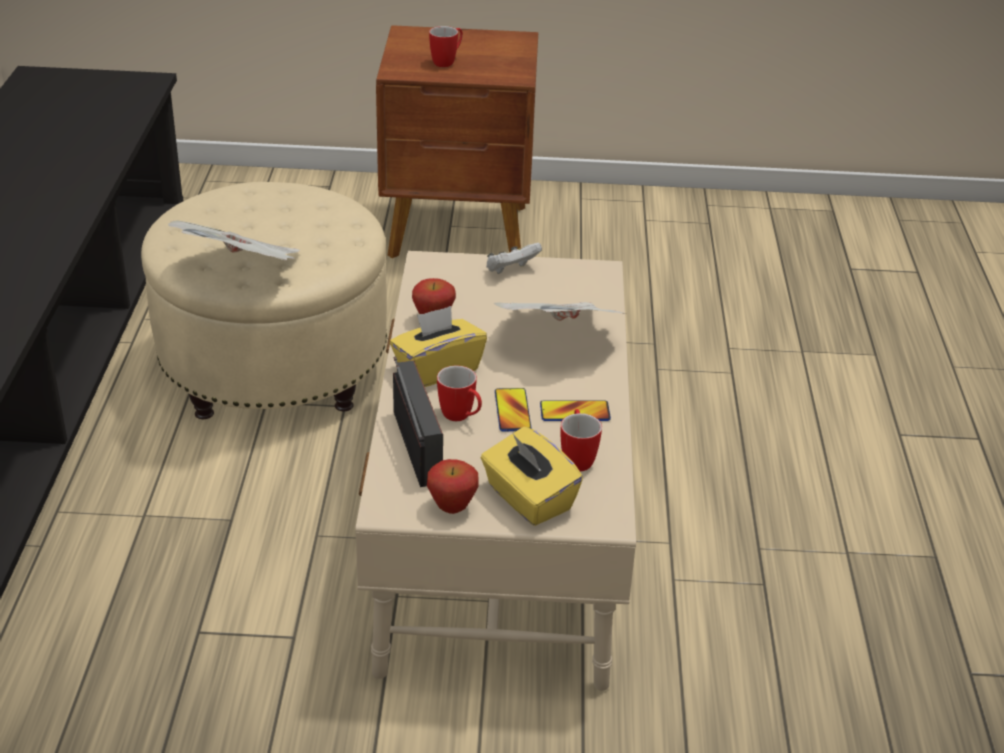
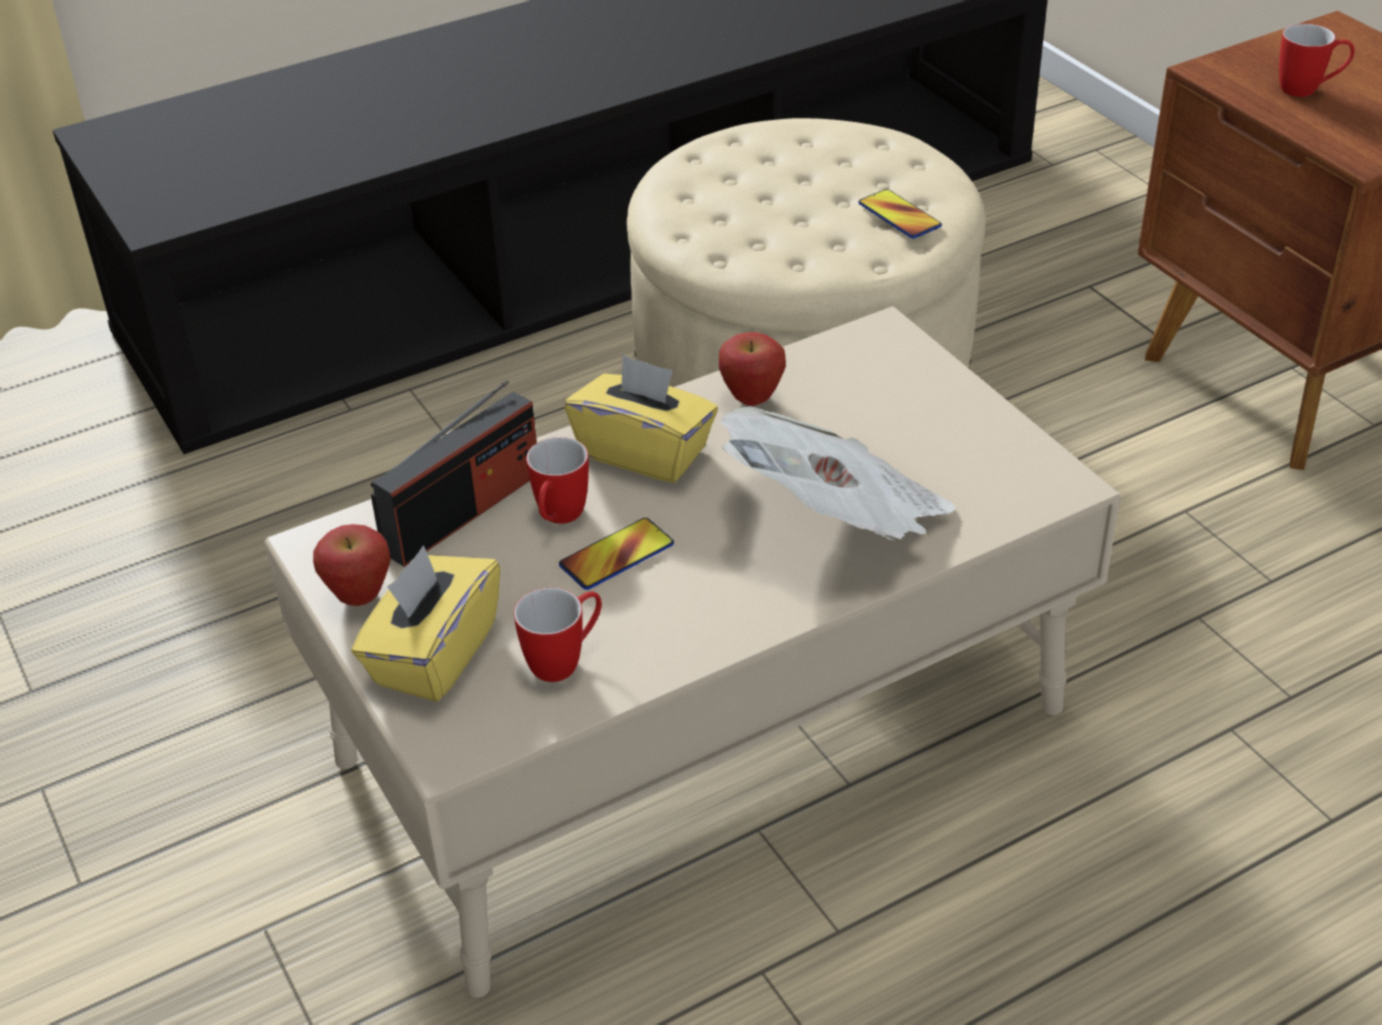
camera: 60 degrees right, 5 degrees up
(242, 270) = (703, 220): newspaper -> none
(511, 270) = (953, 407): white game controller -> none
(575, 412) = (670, 613): phone -> phone (899, 216)

